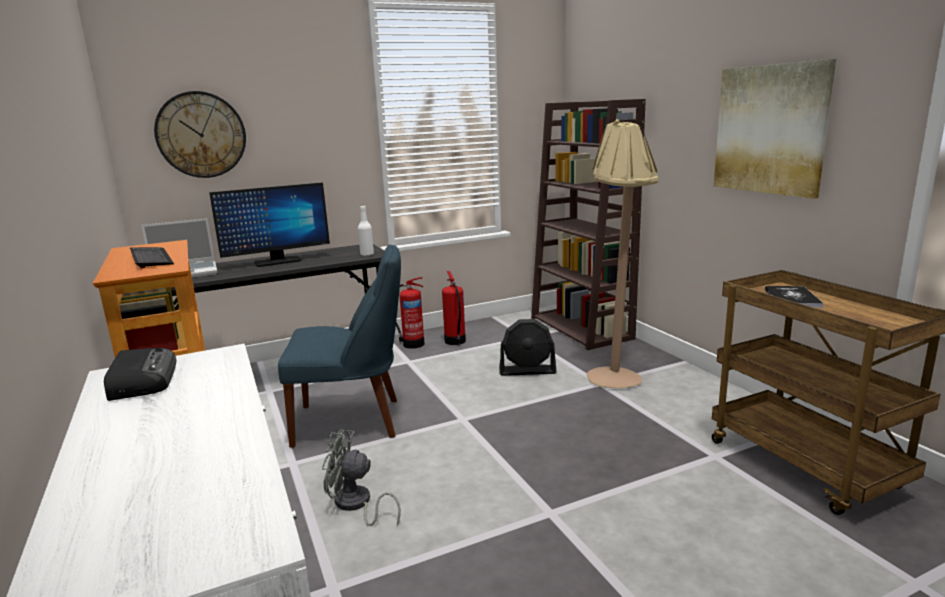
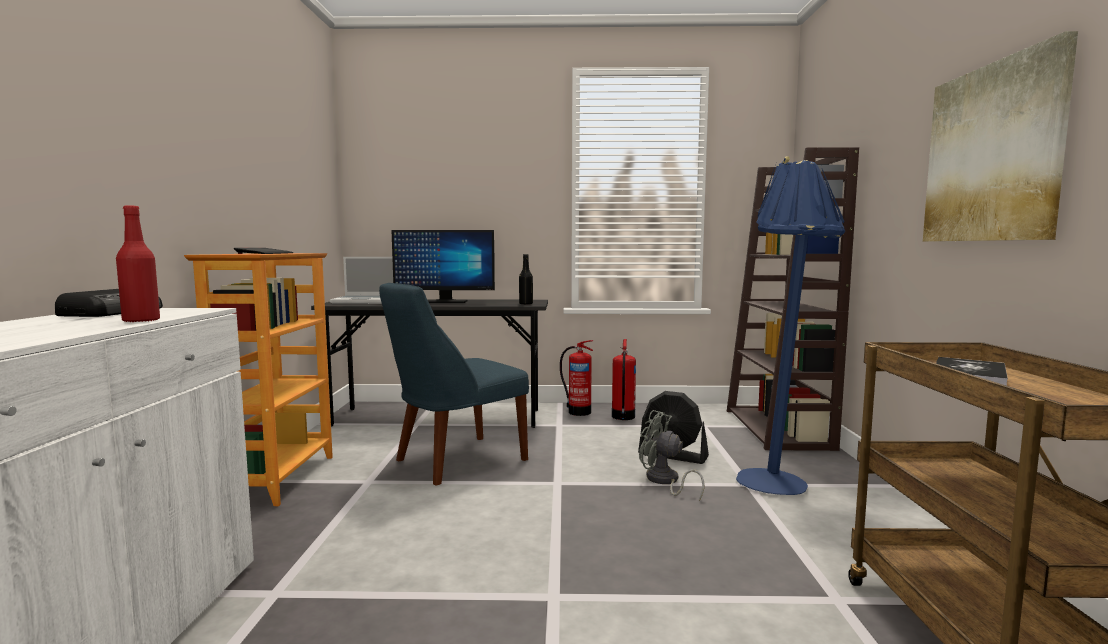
camera: 25 degrees right, 10 degrees down
(201, 135) = (410, 187): wall clock -> none
(235, 389) = (141, 321): none -> red bottle
(353, 421) = (455, 461): blue chair -> blue chair turned 120 degrees clockwise
(356, 505) = (377, 529): grey fan -> grey fan (664, 481)
(367, 254) = (526, 304): white bottle -> black bottle
(618, 373) = (782, 479): beige floor lamp -> blue floor lamp

